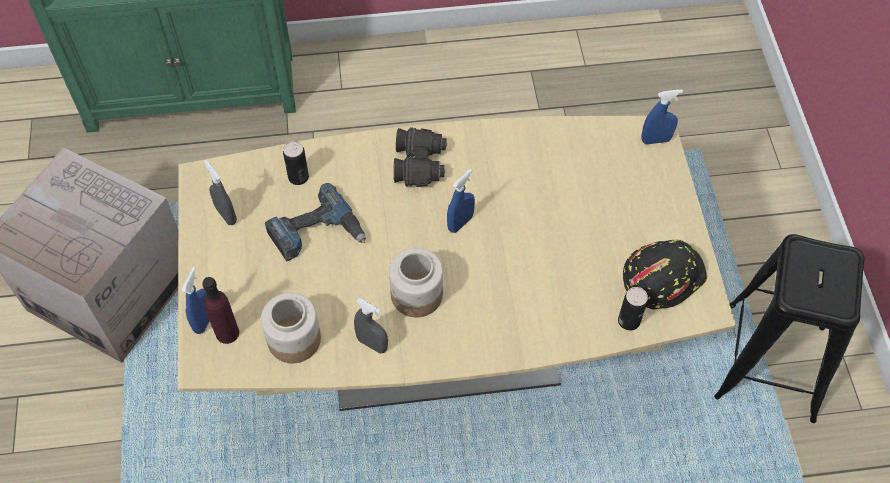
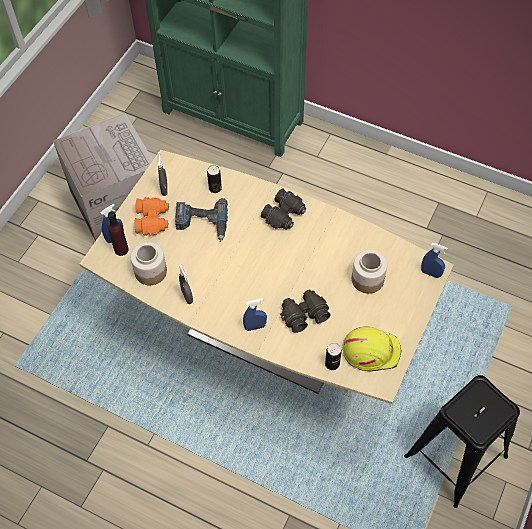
camera: 35 degrees right, 0 degrees up
(242, 267) = (153, 220): none -> orange binoculars
(416, 295) = (228, 284): jar -> jar (367, 280)
(460, 223) = (281, 259): blue spray bottle -> blue spray bottle (255, 326)
(544, 278) = (303, 314): none -> black binoculars
(662, 276) = (371, 351): black hard hat -> yellow hard hat

